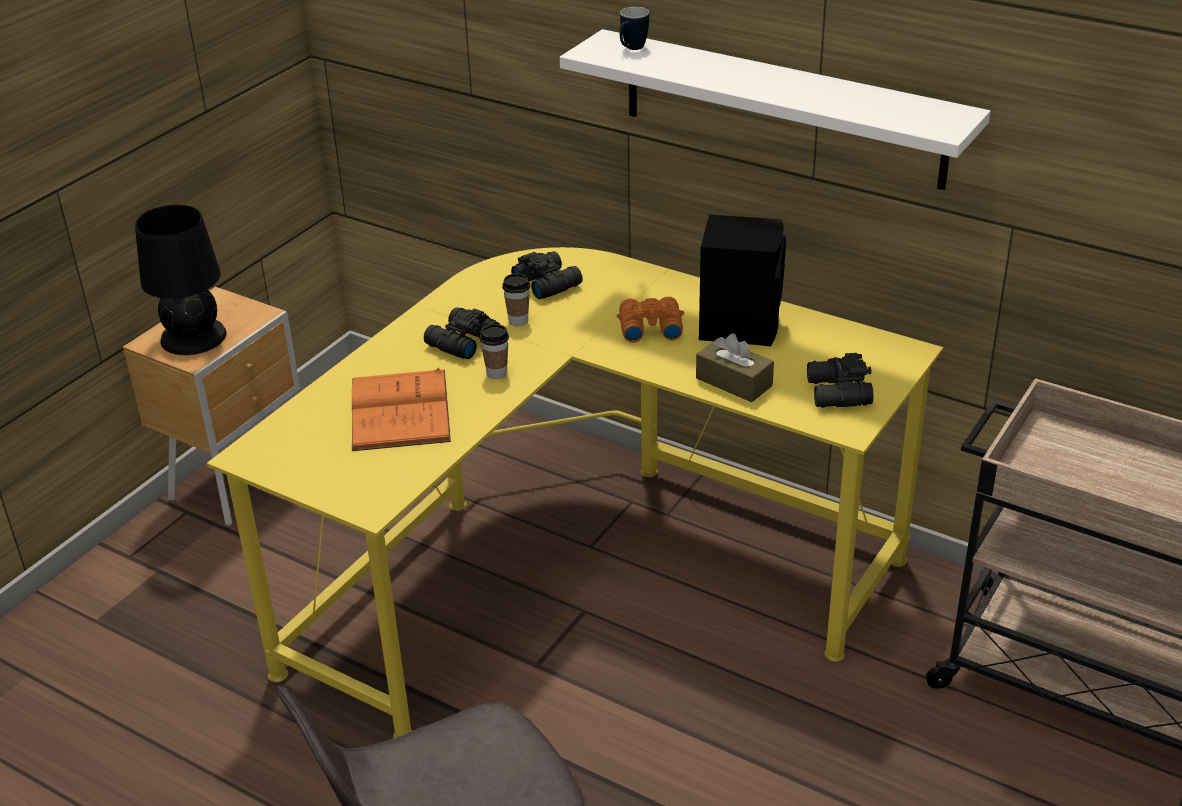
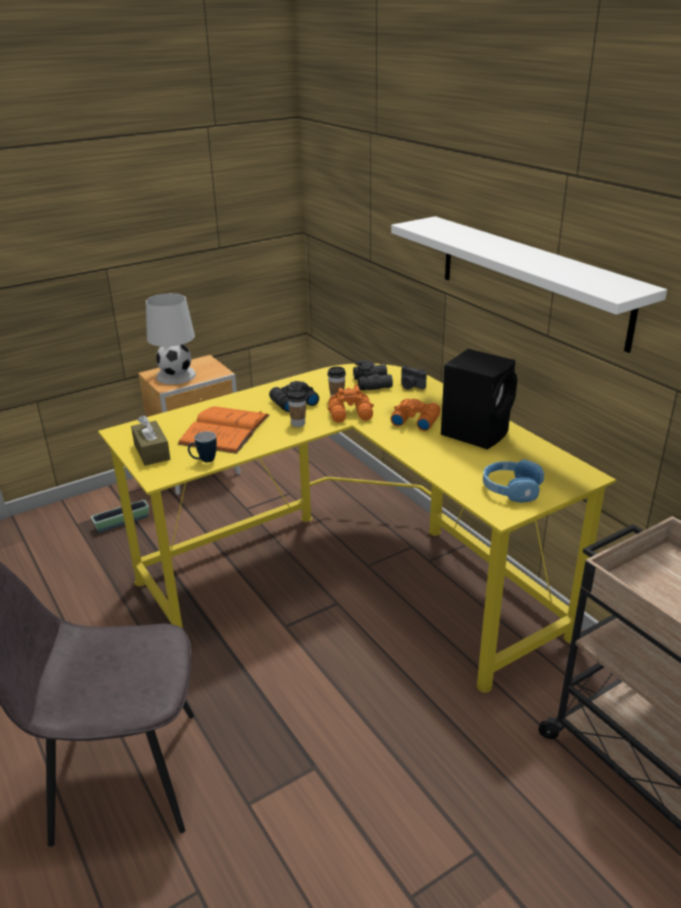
camera: 25 degrees right, 5 degrees down
(172, 596) = (122, 522): none -> planter
(192, 336) = (176, 375): black table lamp -> white table lamp
(558, 340) = (351, 414): none -> orange binoculars
(603, 275) = (411, 386): none -> camera
(631, 49) = (440, 226): mug -> mug (204, 460)
(734, 382) = (443, 464): brown tissue box -> brown tissue box (152, 451)
(837, 393) = (511, 489): black binoculars -> blue headphones

